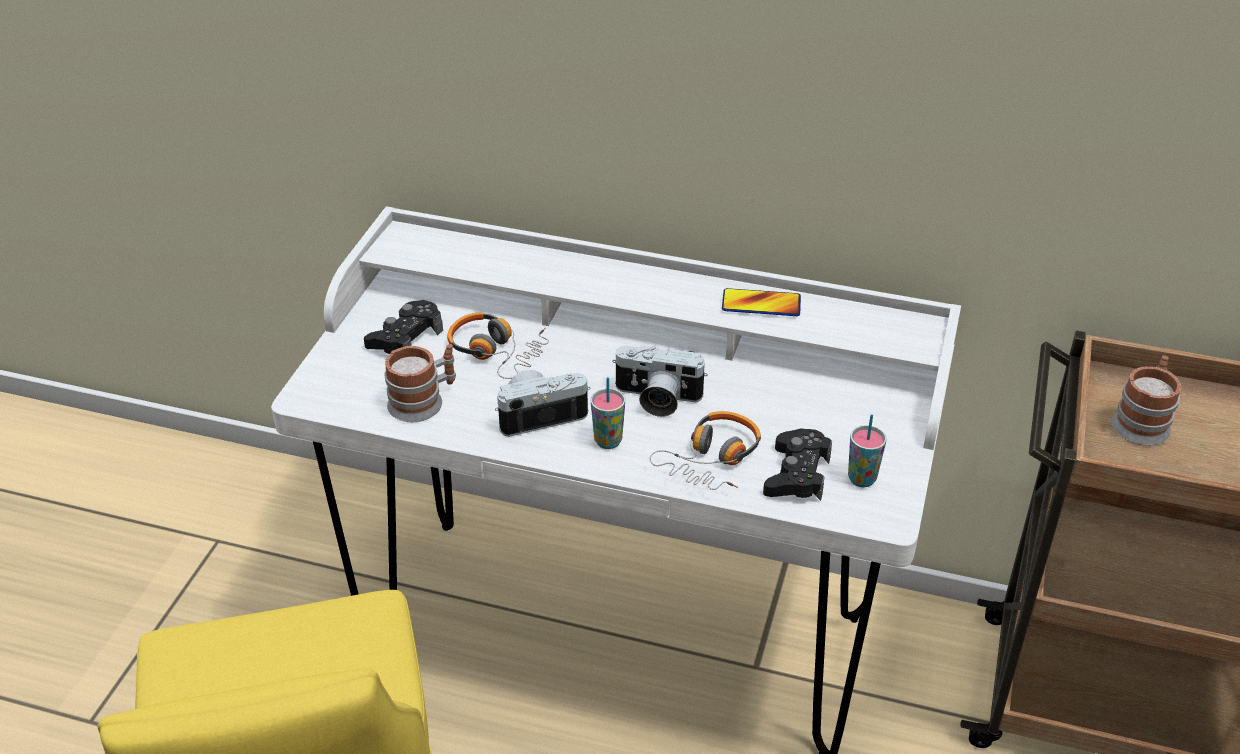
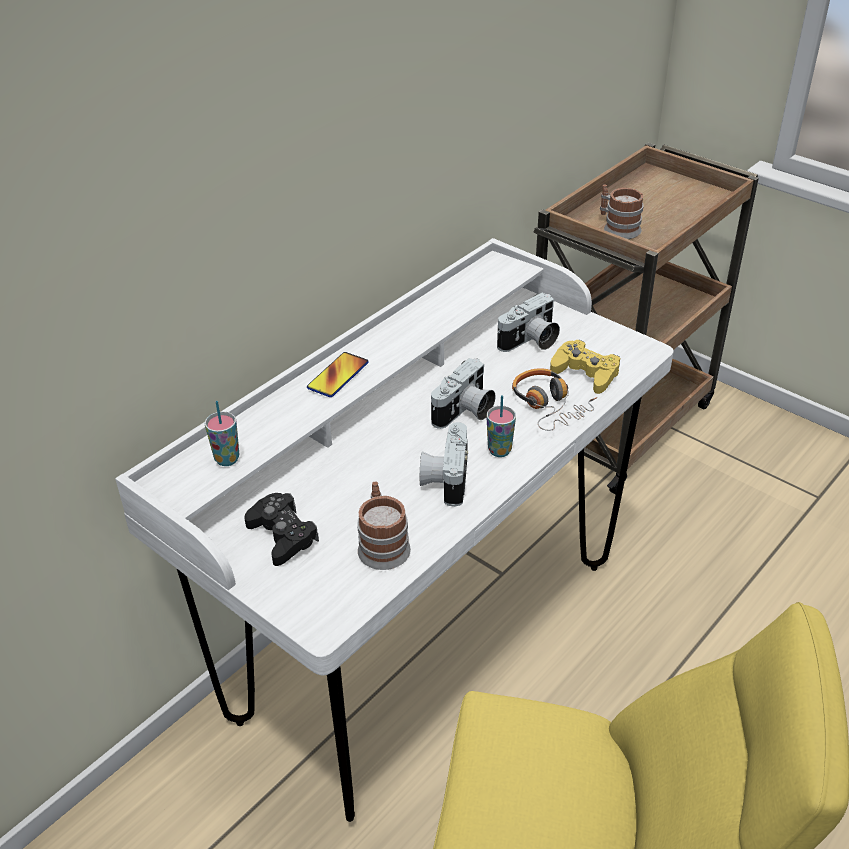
camera: 65 degrees left, 0 degrees up
(496, 352) = (345, 482): headphones -> none
(761, 304) = (426, 316): phone -> phone (338, 376)
(797, 474) = (585, 373): black game controller -> yellow game controller
(825, 414) = (530, 341): none -> camera
(861, 479) = (604, 348): cup -> cup (227, 459)

